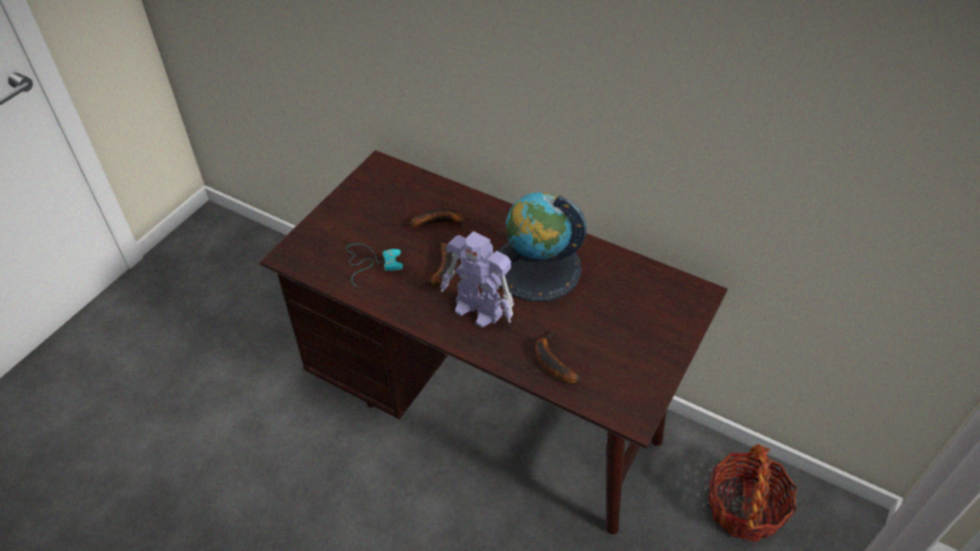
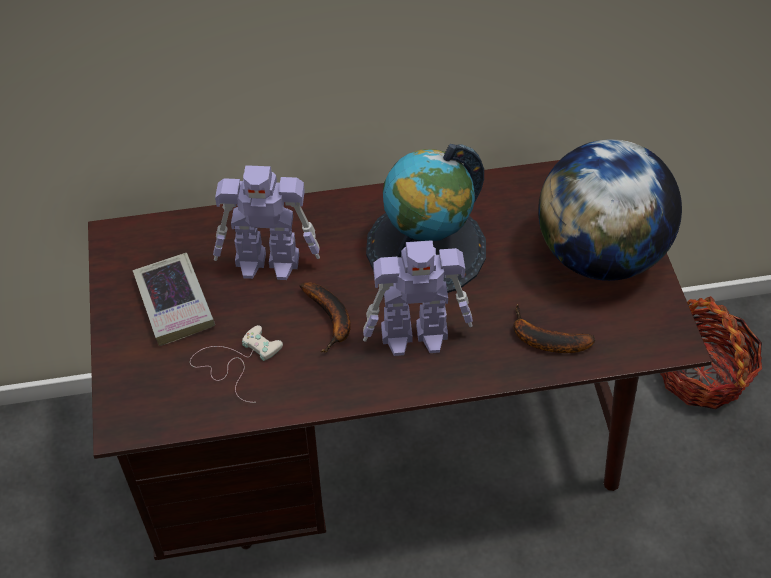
camera: 40 degrees left, 5 degrees up
(371, 262) = (236, 362): turquoise game controller -> white game controller
(373, 214) = (174, 303): none -> book
(442, 223) = (269, 262): banana -> toy robot
(641, 336) = (598, 253): none -> globe

